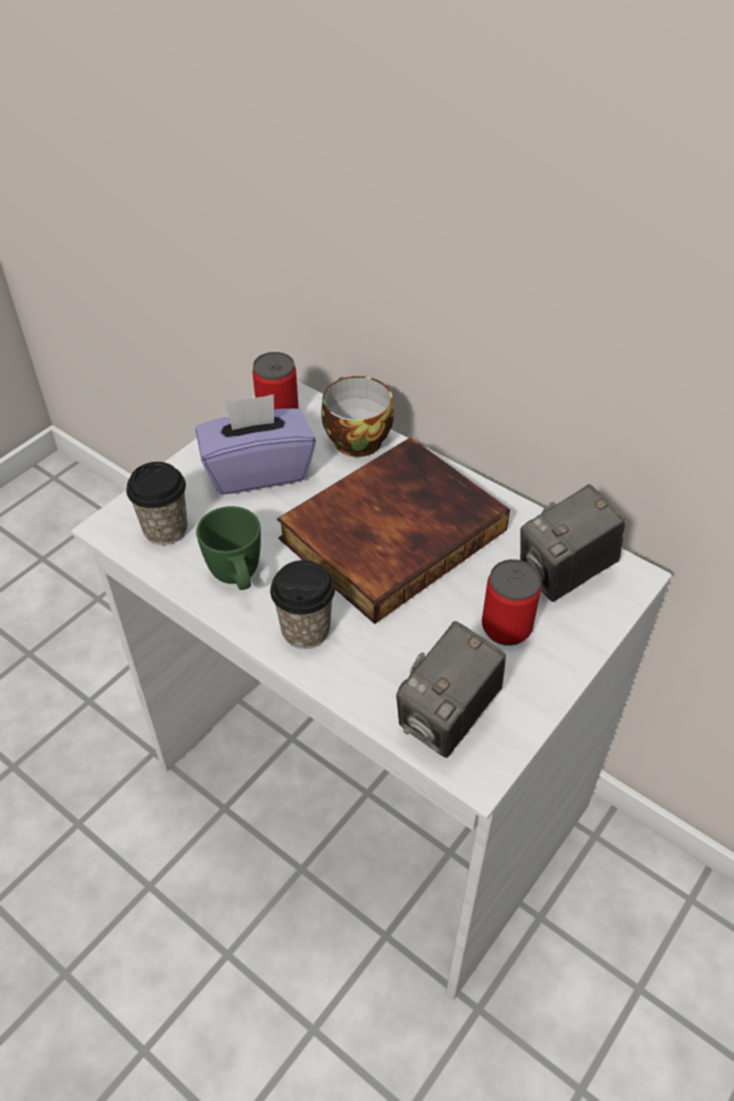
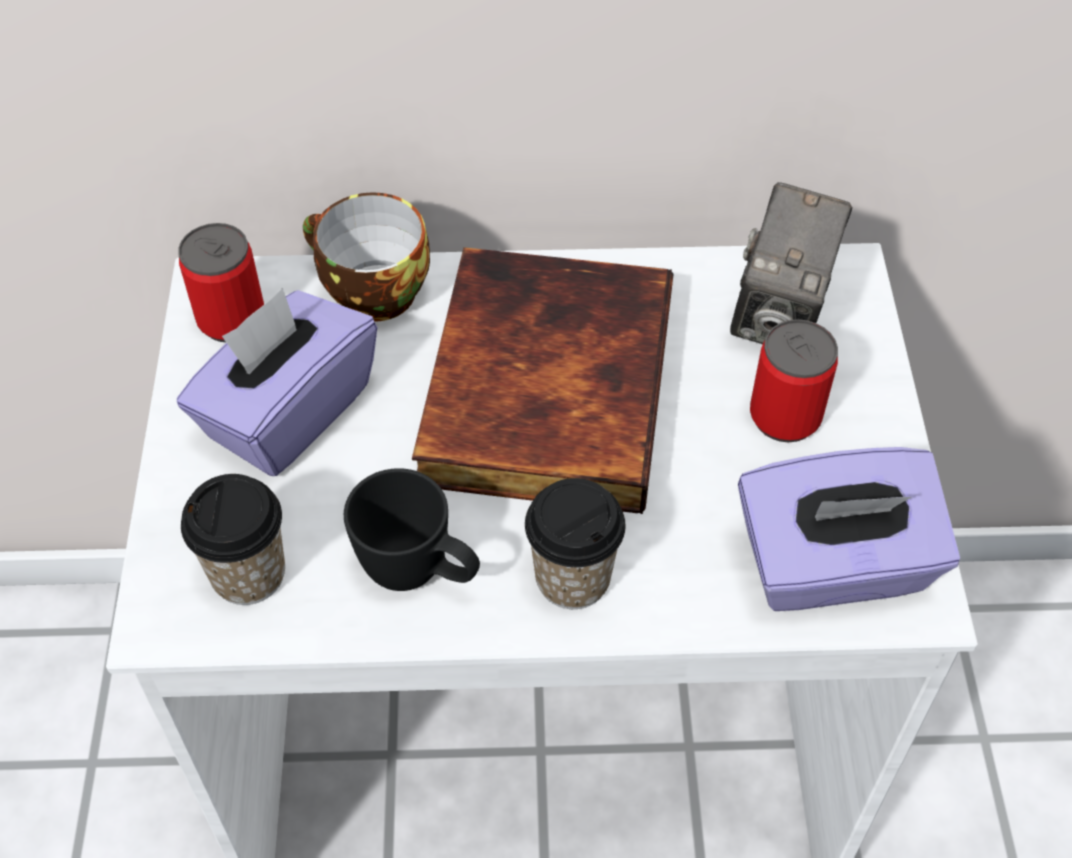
camera: 40 degrees left, 5 degrees up
(238, 579) = (420, 574): green mug -> black mug
(448, 719) = (834, 566): camera -> purple tissue box

